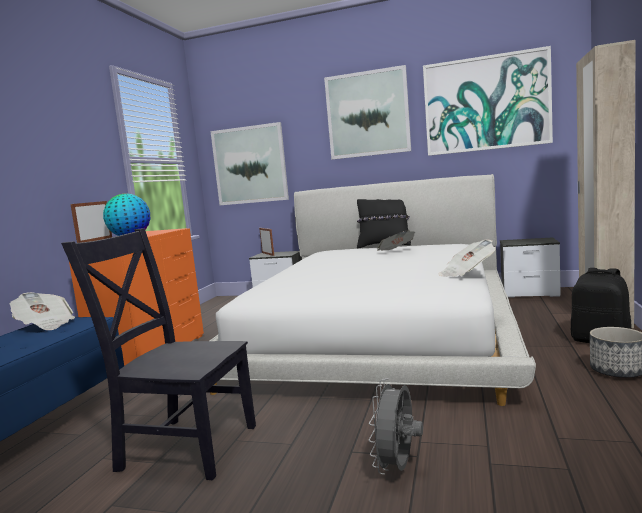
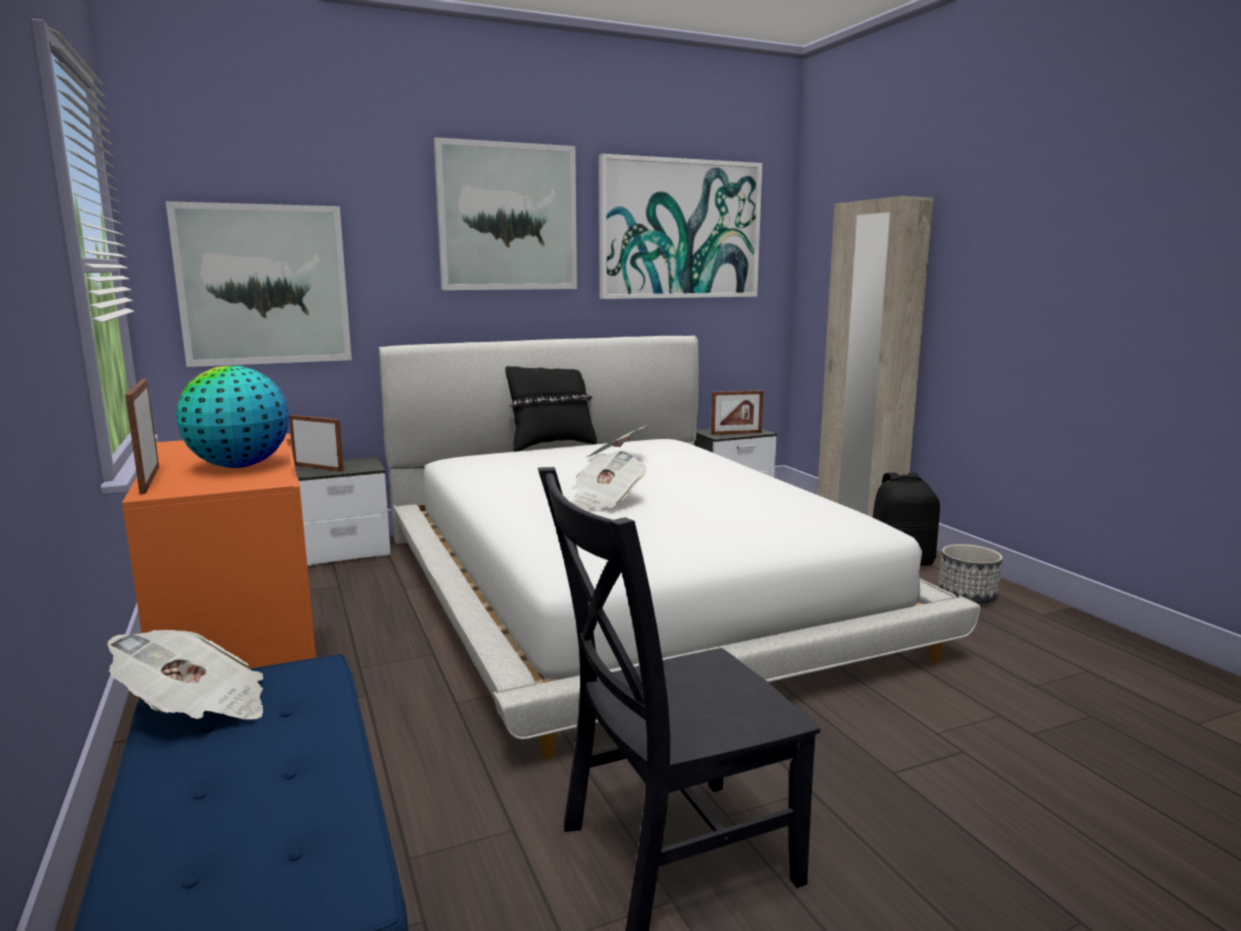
camera: 40 degrees left, 5 degrees up
(398, 468) = (971, 773): grey fan -> none
(466, 273) = (815, 493): newspaper -> newspaper (604, 501)
(527, 242) = (736, 433): none -> picture frame

